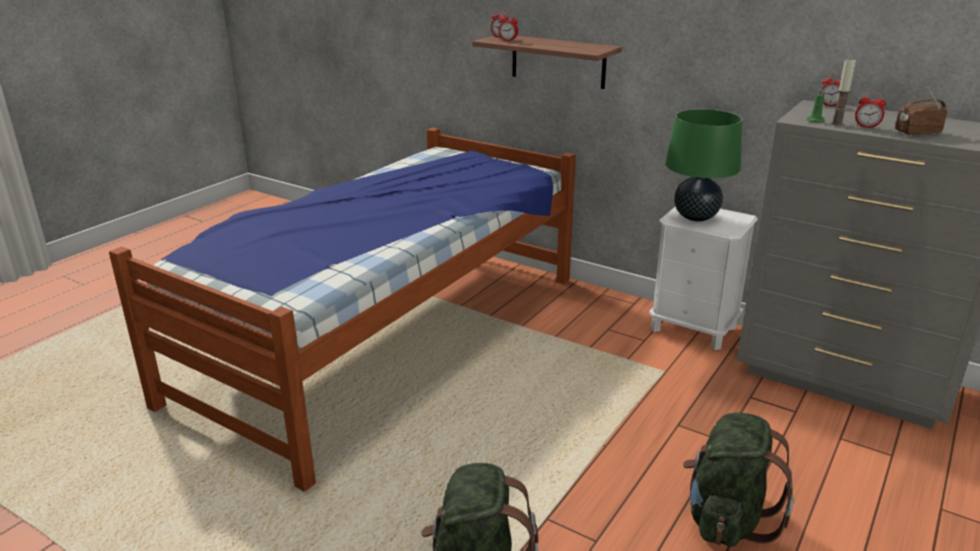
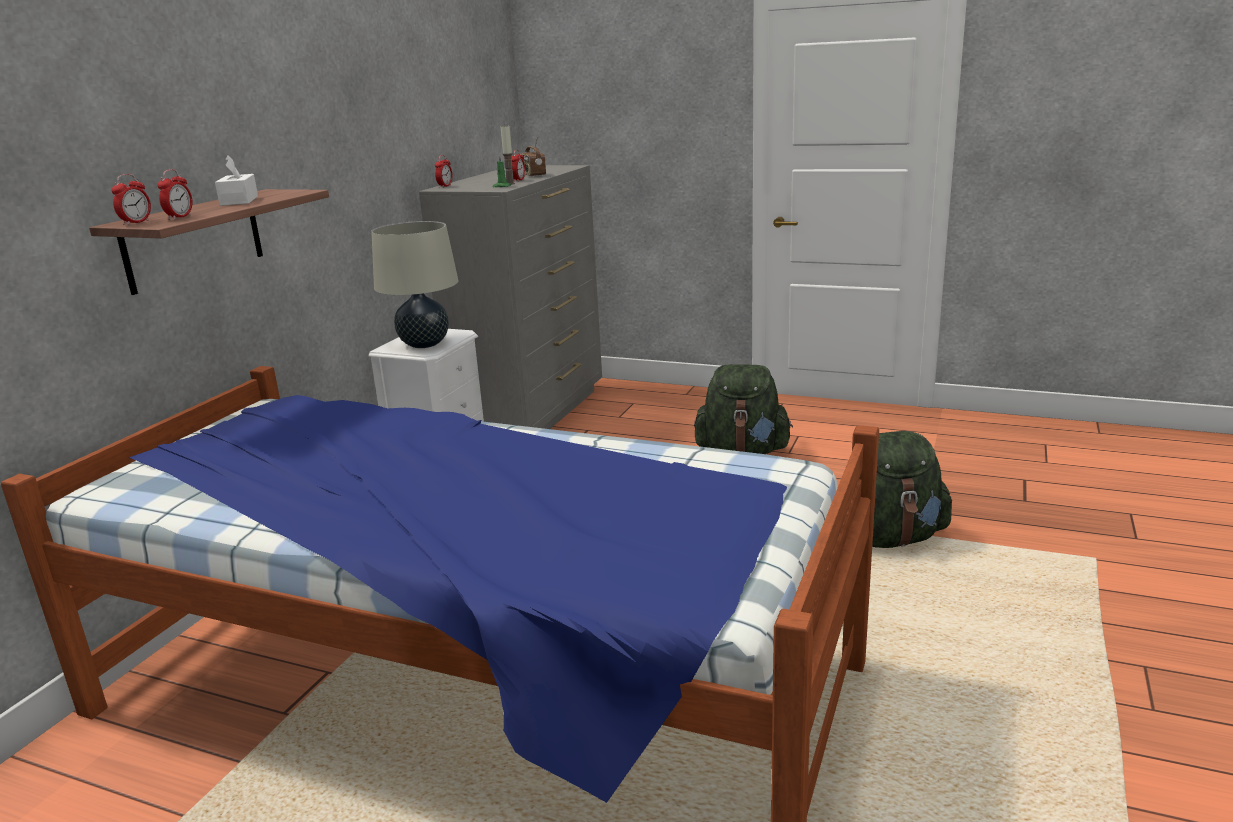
camera: 100 degrees left, 5 degrees down
(564, 45) = (239, 201): none -> white tissue box
(696, 217) = (424, 344): green table lamp -> beige table lamp

